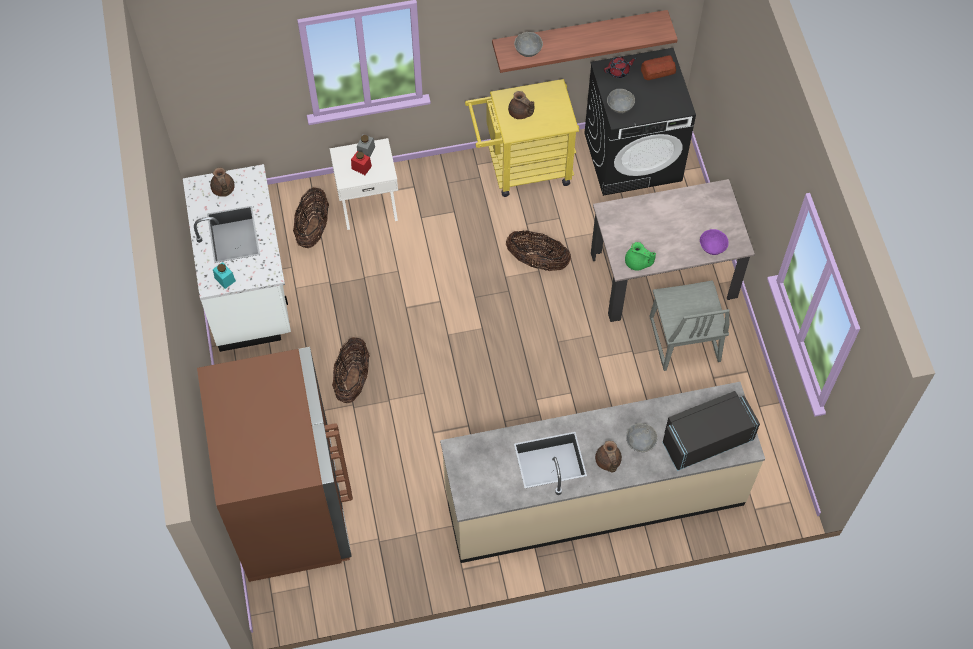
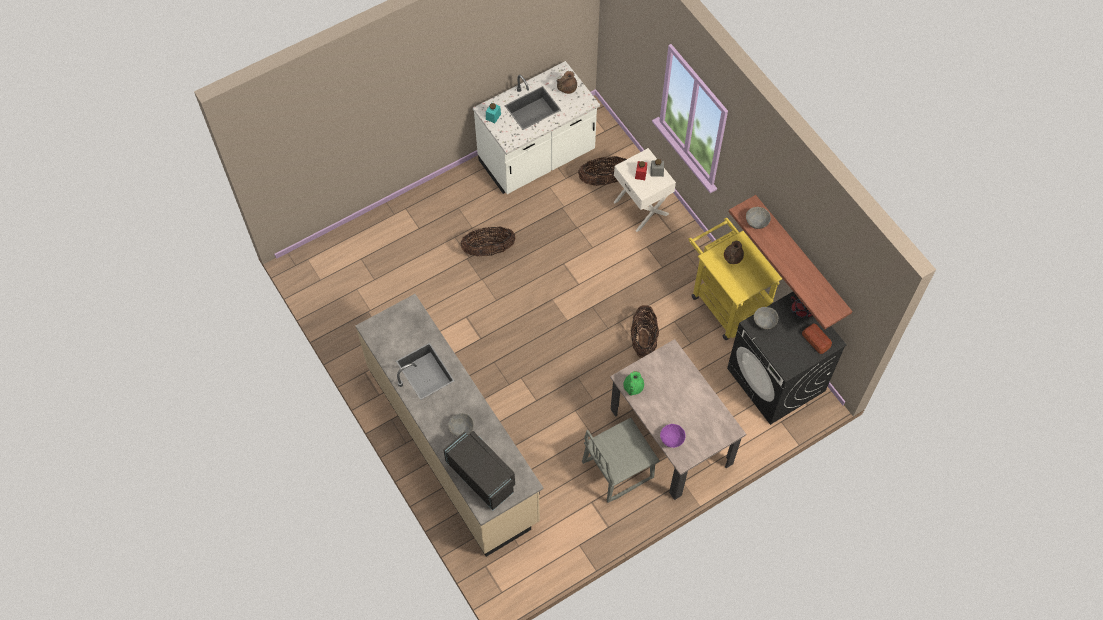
camera: 70 degrees right, 0 degrees up
(291, 507) = (374, 248): brown fridge -> none
(608, 461) = (437, 411): brown teapot -> none

